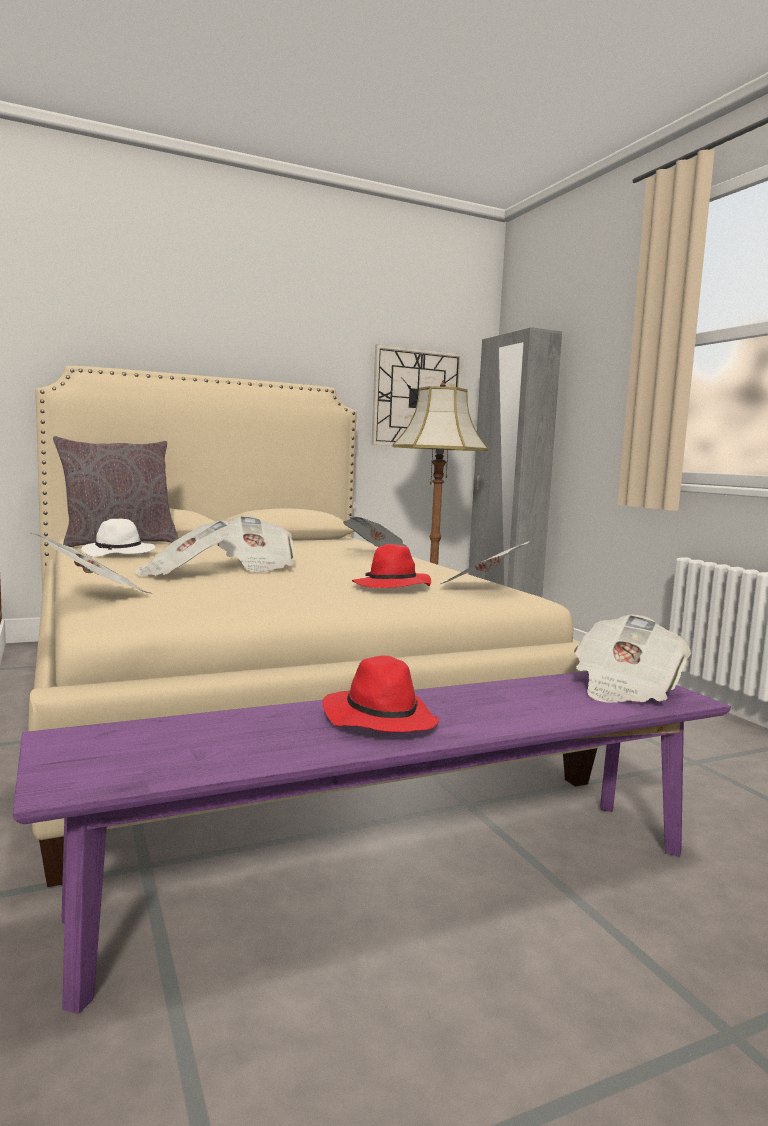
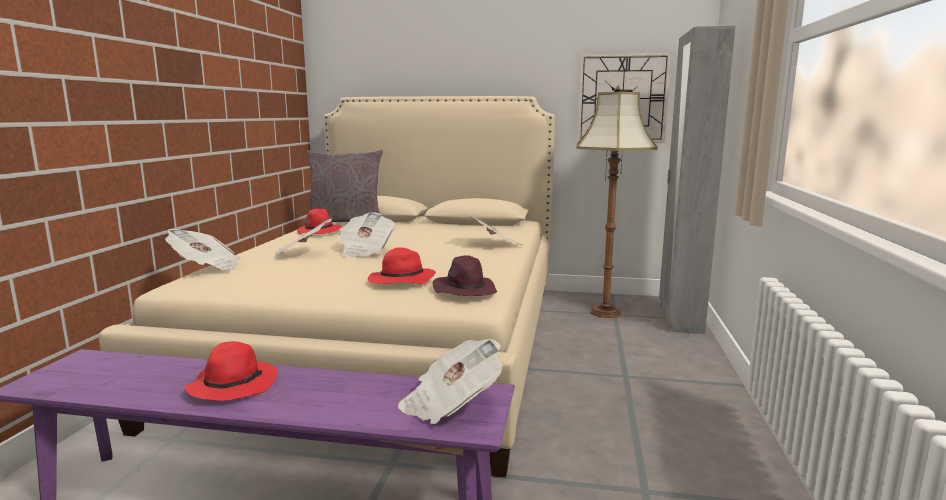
camera: 35 degrees right, 5 degrees up
(119, 553) = (320, 232): white hat -> red hat
(480, 588) = (464, 291): newspaper -> purple hat

